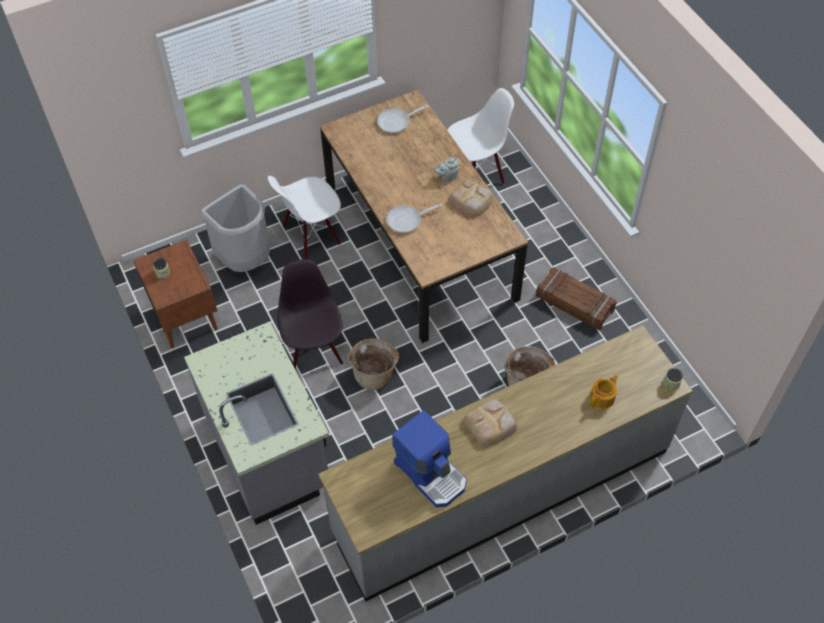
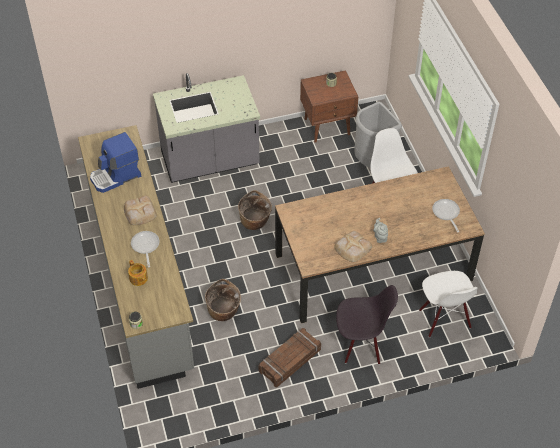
camera: 100 degrees right, 5 degrees down
(314, 350) = (284, 191): black chair -> black chair (361, 345)
(407, 220) = (339, 205): frying pan -> frying pan (145, 246)

